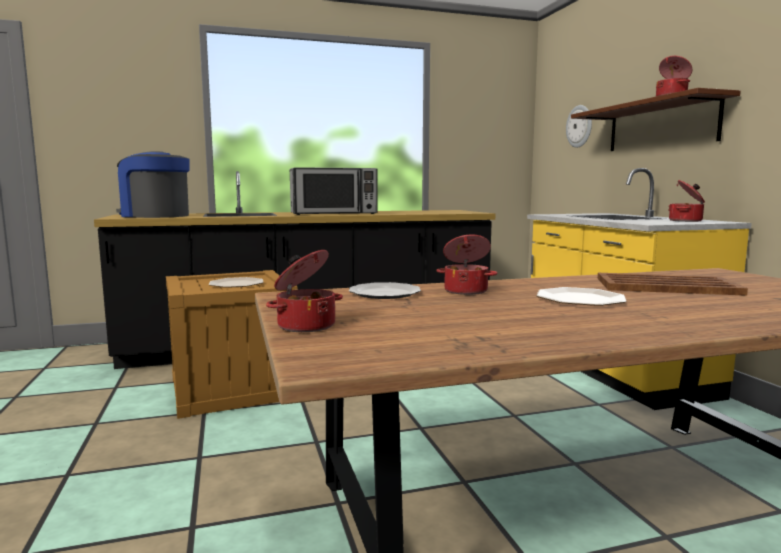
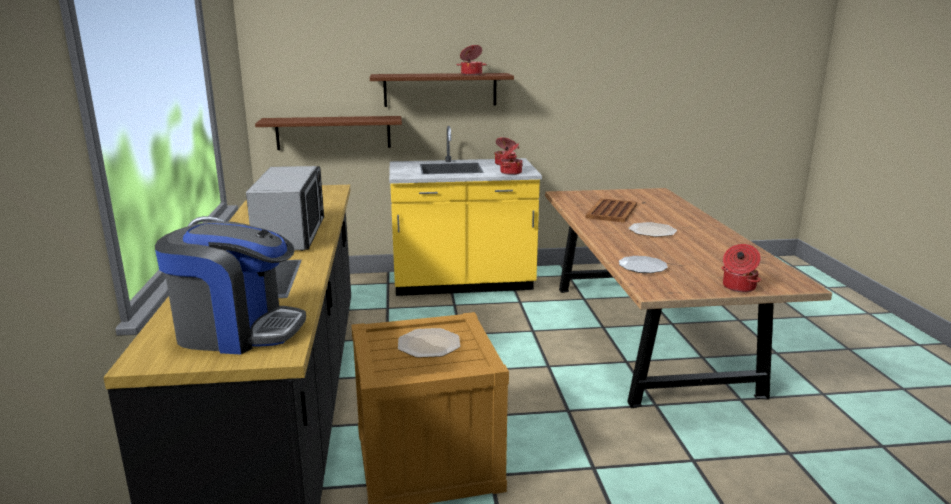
camera: 80 degrees left, 10 degrees up
(154, 216) = (237, 330): coffee machine -> coffee machine turned 120 degrees counterclockwise
(466, 291) = (630, 248): cooking pot -> cooking pot (510, 172)
(574, 180) = (333, 132): none -> brown shelf
(579, 126) = (333, 80): wall clock -> none

